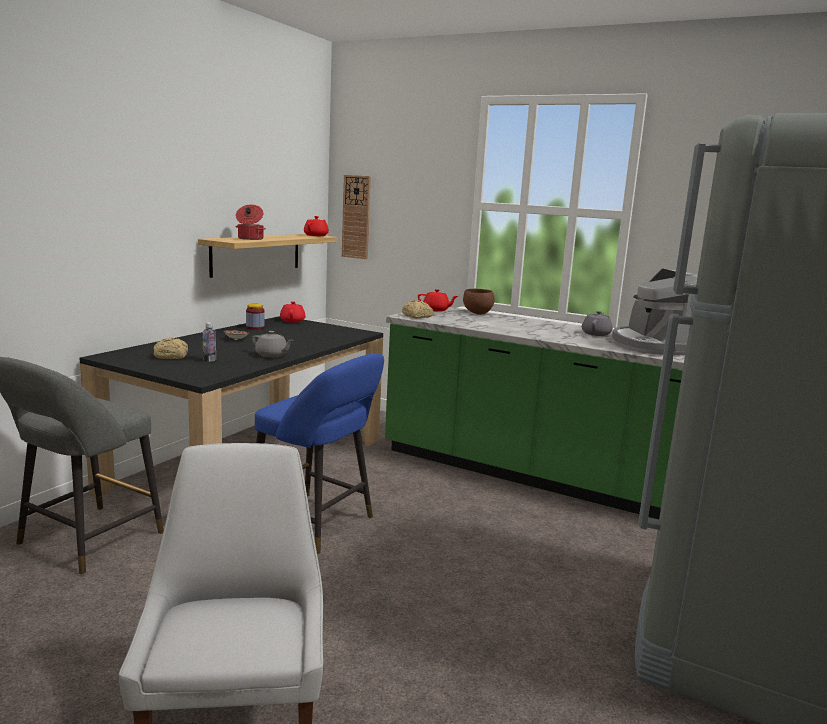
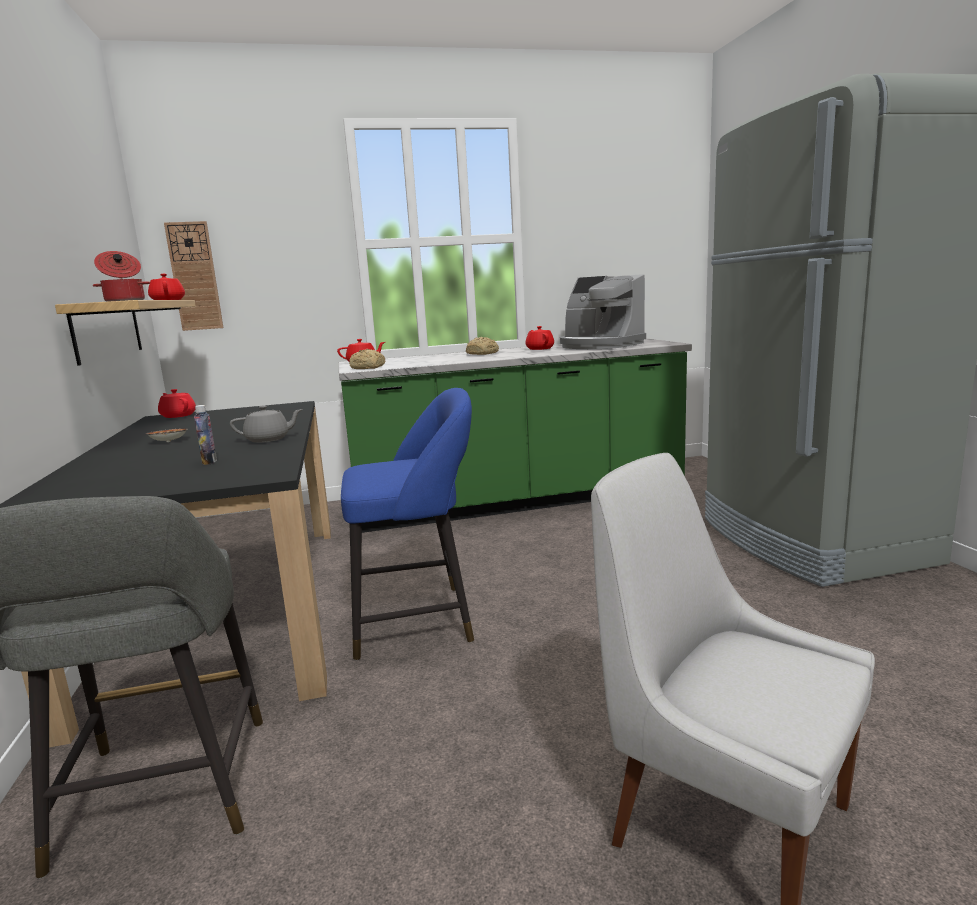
camera: 40 degrees left, 0 degrees up
(172, 356) = (141, 473): bread -> bread (483, 353)
(255, 327) = (152, 429): jar -> none
(477, 313) = (405, 357): brown bowl -> none
(596, 334) = (540, 349): grey teapot -> red teapot

